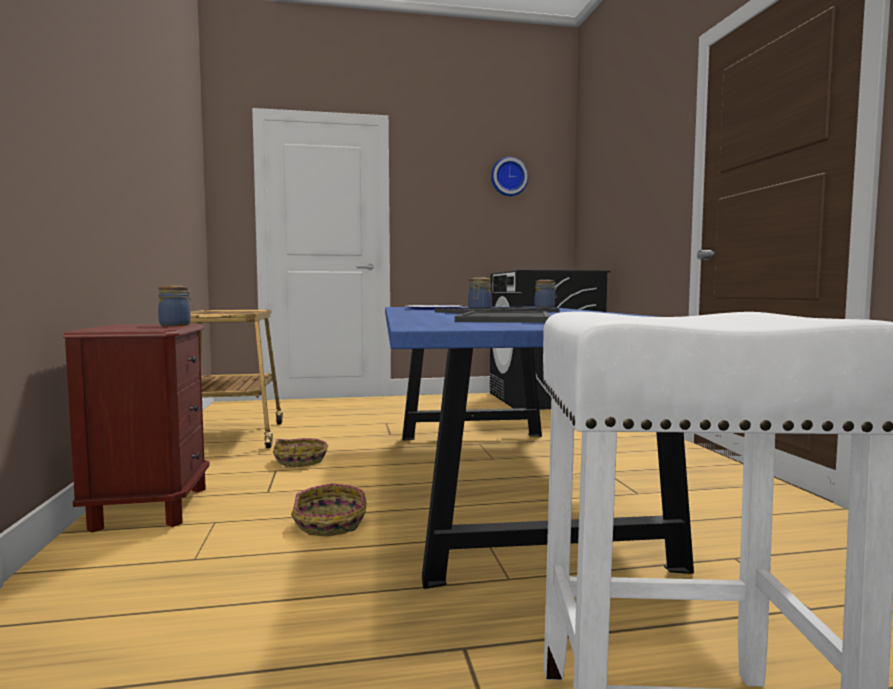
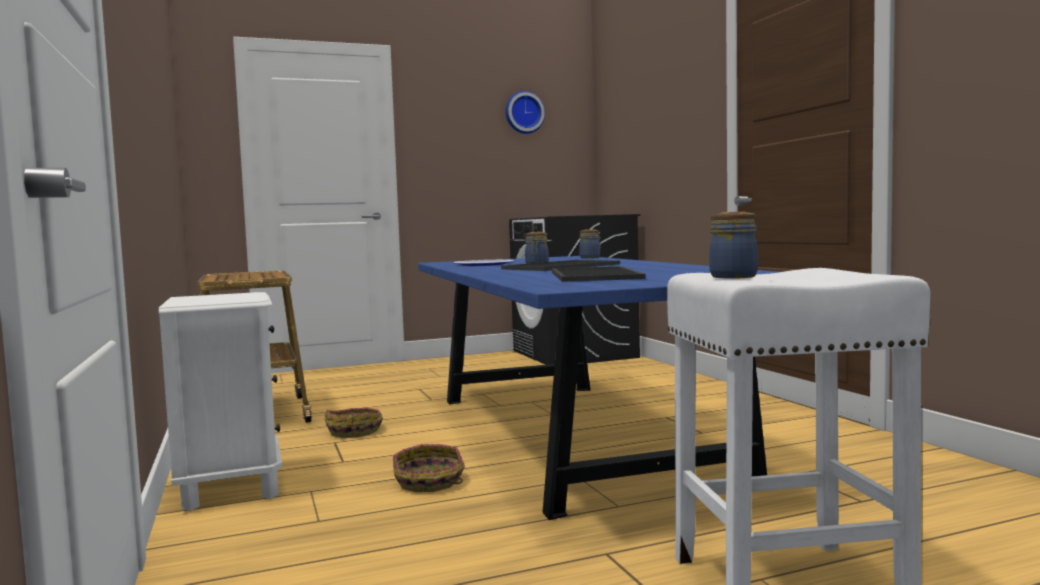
camera: 10 degrees left, 0 degrees up
(150, 508) = (231, 485): brown nightstand -> white nightstand
(176, 325) = (249, 295): jar -> jar (735, 276)

